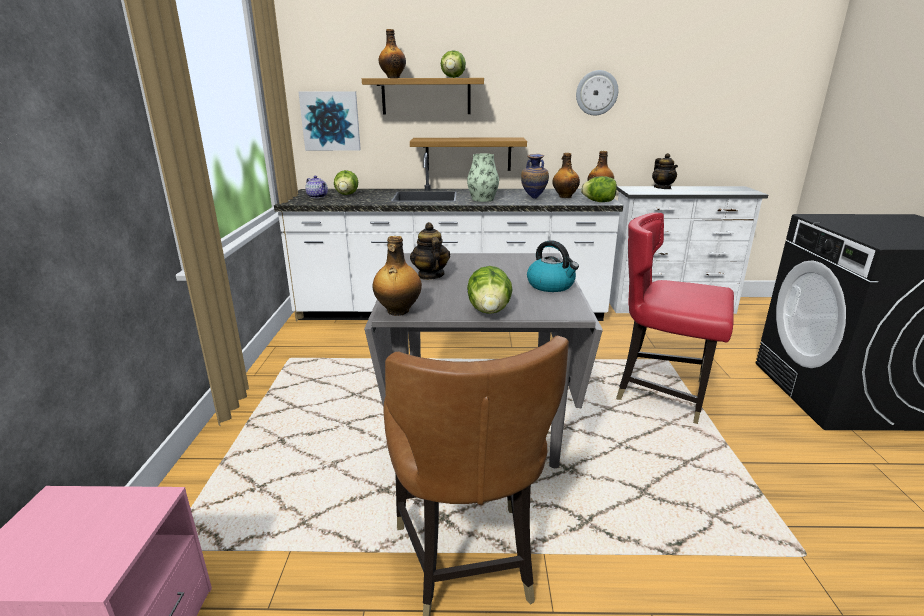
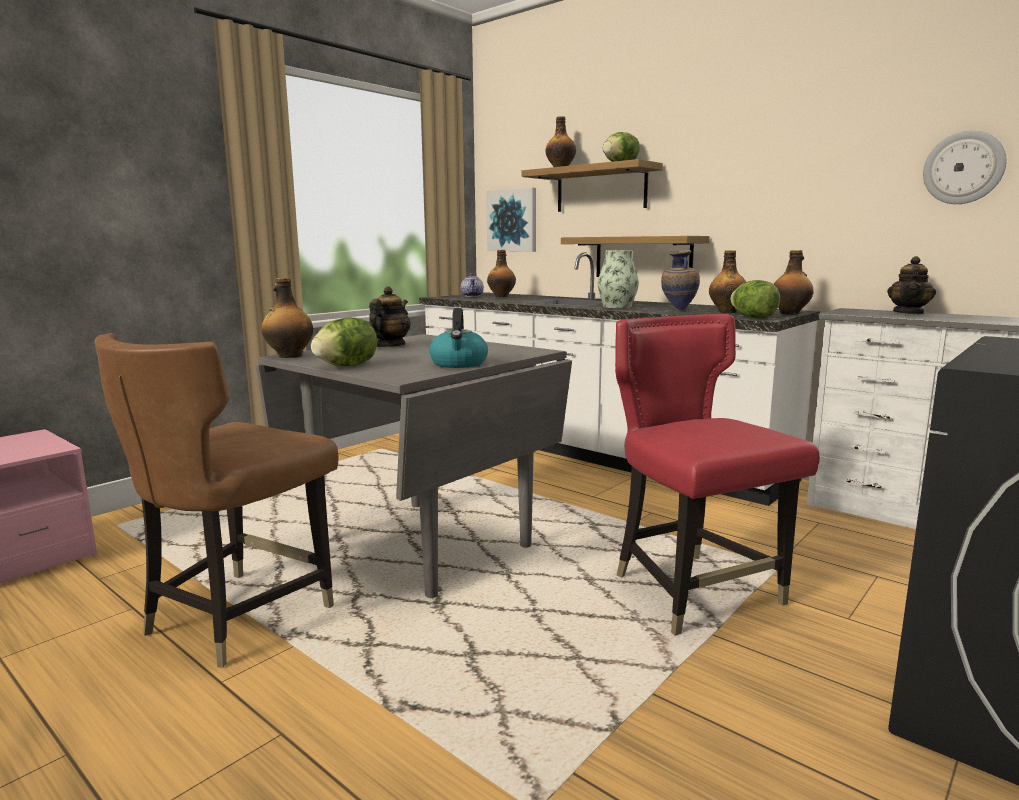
camera: 40 degrees right, 10 degrees down
(347, 194) = (502, 296): lettuce -> bottle
(596, 93) = (812, 171): wall clock -> wall clock (963, 168)

